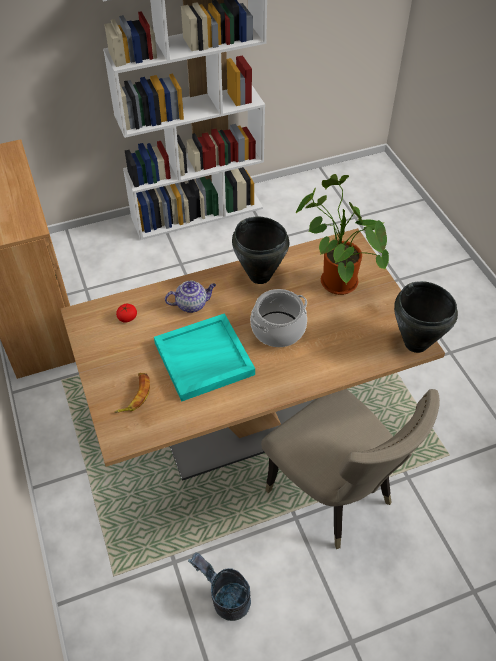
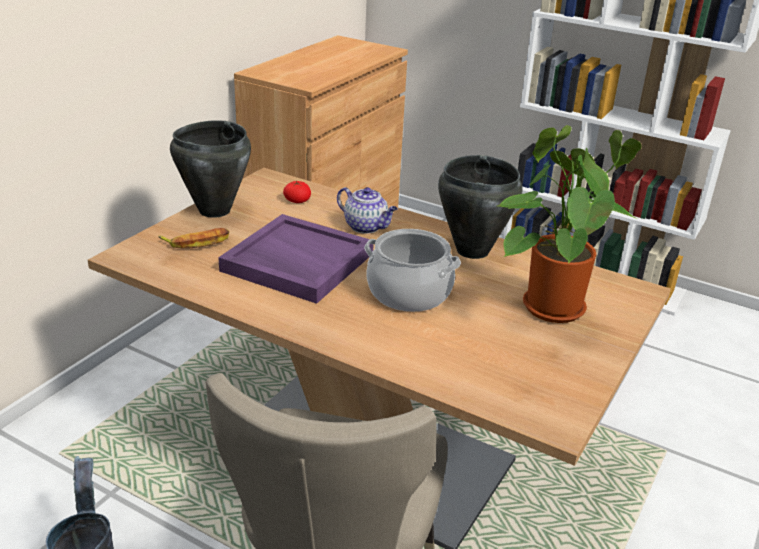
camera: 50 degrees right, 20 degrees down
(203, 359) = (296, 262): turquoise tray -> purple tray
(415, 344) = (549, 417): black cooking pot -> black cooking pot (214, 211)

